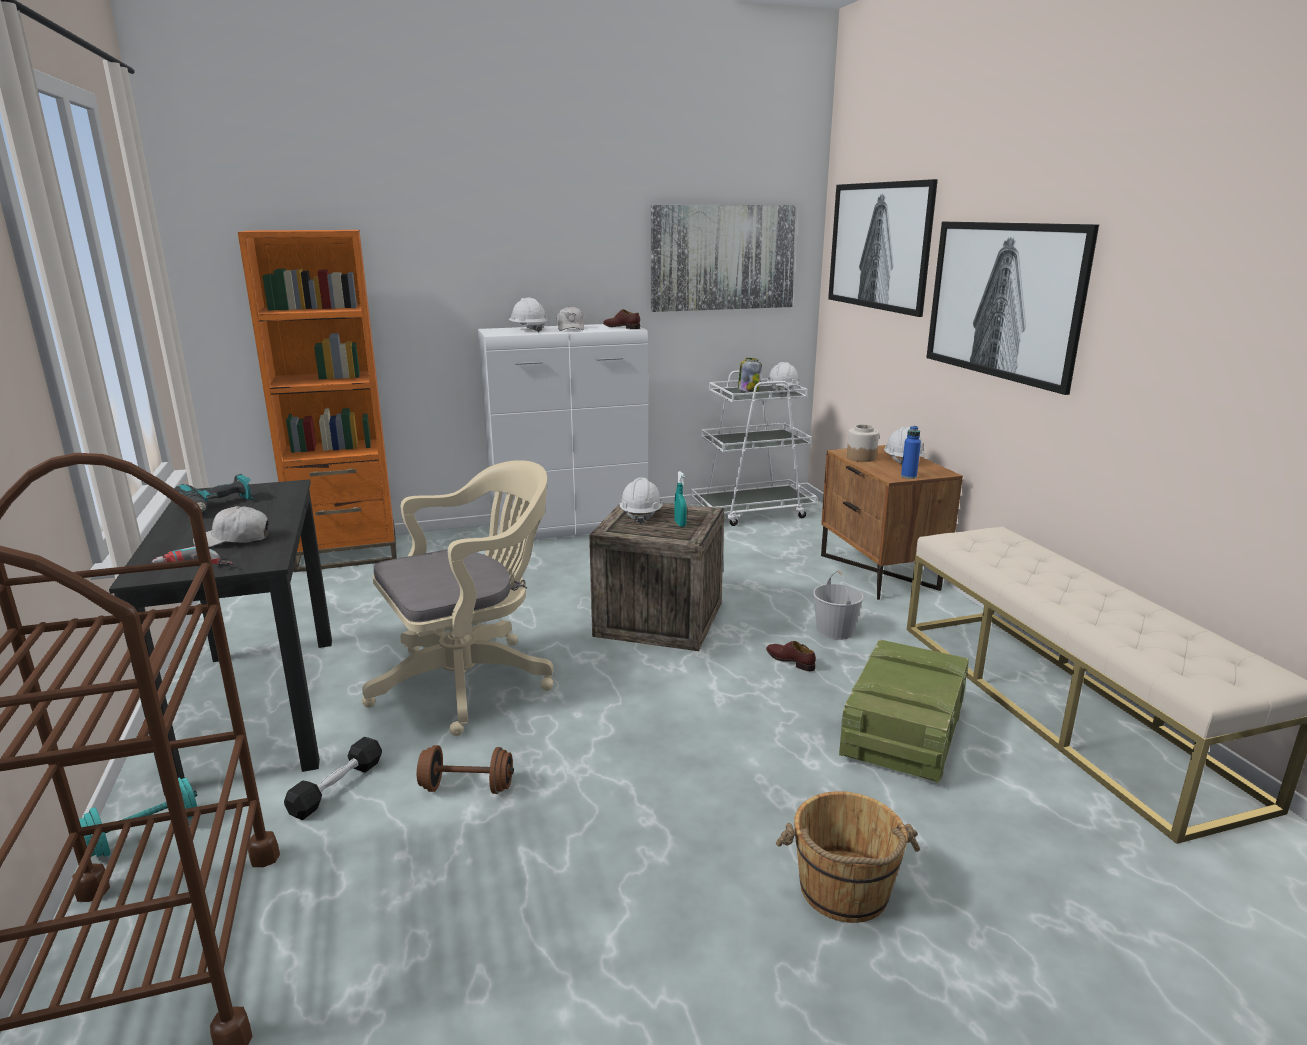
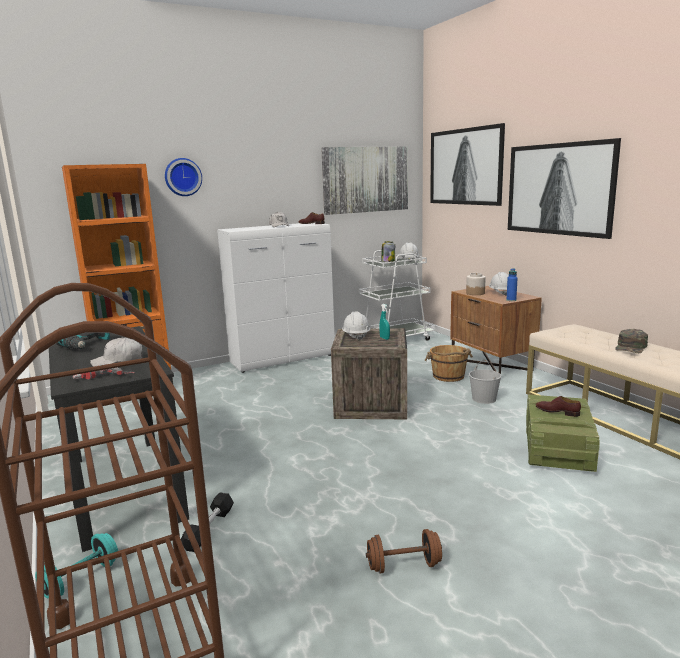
camera: 10 degrees left, 5 degrees down
(428, 248) = (183, 177): none -> wall clock
(467, 787) = (301, 516): brown dumbbell -> brown dumbbell (404, 566)
(471, 680) = (267, 453): beige office chair -> none
(528, 330) = (252, 228): white hard hat -> none
(790, 661) = (467, 418): brown shoe -> brown shoe (557, 411)
(844, 890) = (574, 539): brown bucket -> brown bucket (448, 376)
(1064, 583) = (631, 347): none -> green cap

